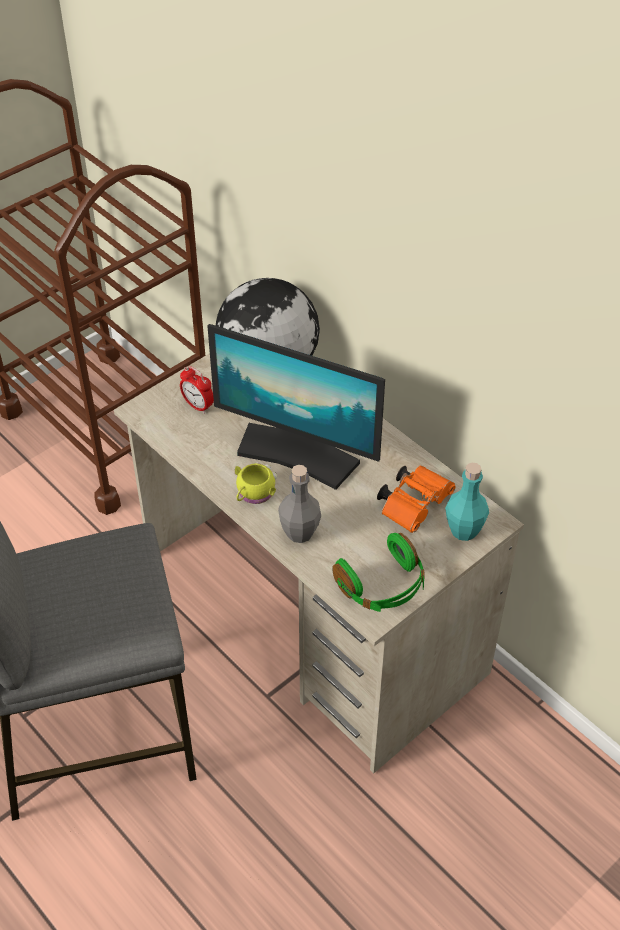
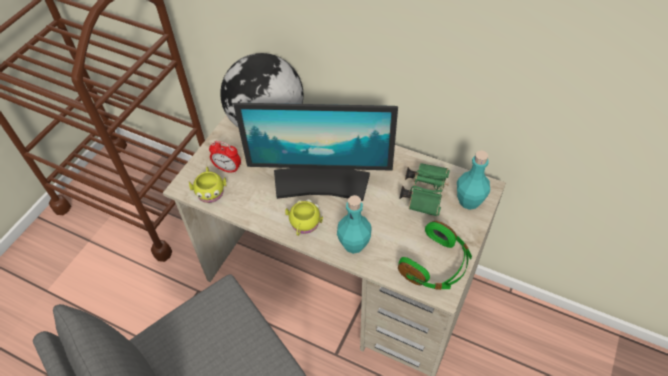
camera: 20 degrees left, 5 degrees up
(167, 424) = (210, 191): none -> yellow mug
(299, 533) = (354, 244): grey bottle -> turquoise bottle
(415, 504) = (425, 193): orange binoculars -> green binoculars

